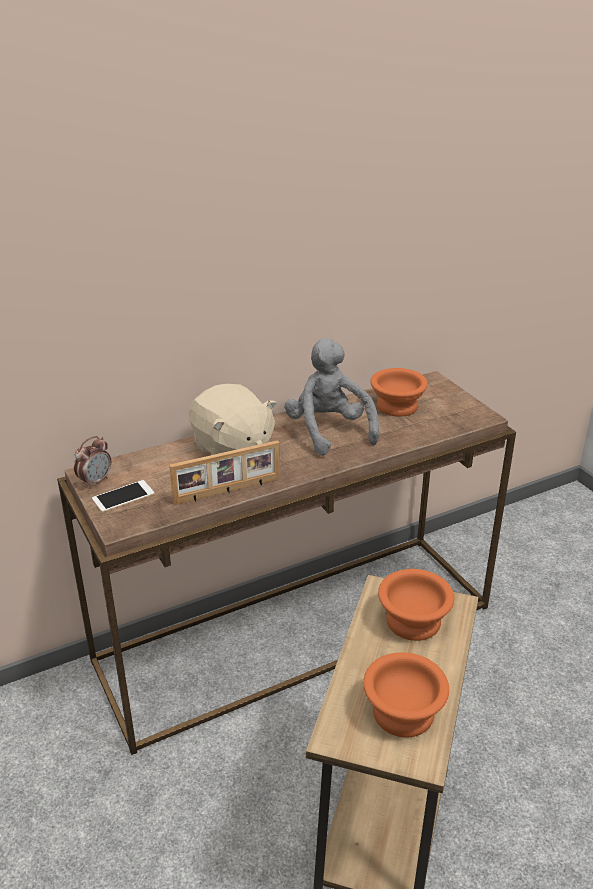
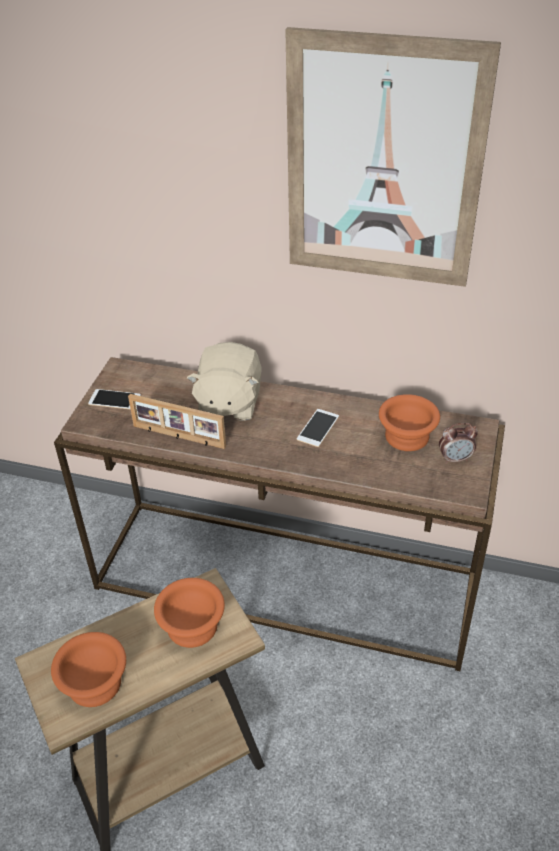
camera: 45 degrees right, 10 degrees up
(95, 481) = (114, 377): alarm clock -> alarm clock (455, 459)
(328, 431) = (318, 428): grey plush toy -> phone
(329, 154) = (383, 164): none -> picture

